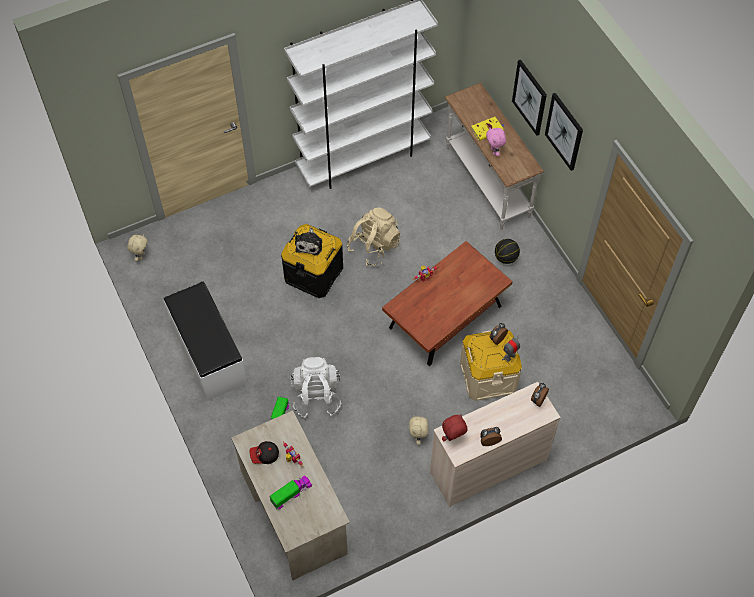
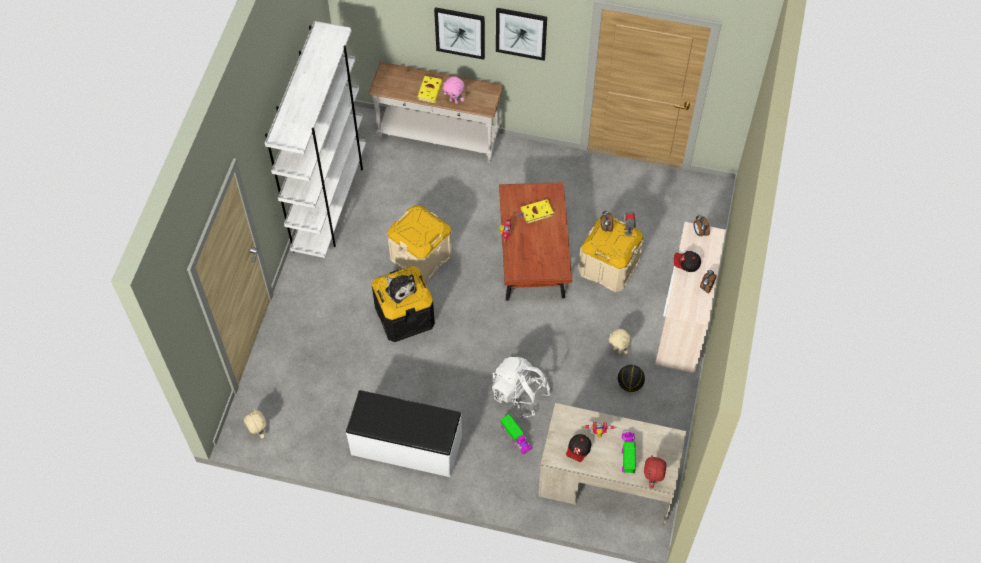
camera: 50 degrees left, 0 degrees up
(374, 246) = (421, 256): beige backpack -> beige storage box
(453, 438) = (684, 308): red plush toy -> red plush toy (652, 479)
(465, 283) = (536, 213): none -> yellow book
(497, 411) = (686, 264): none -> cap
(506, 258) = (518, 178): basketball -> basketball (630, 384)

